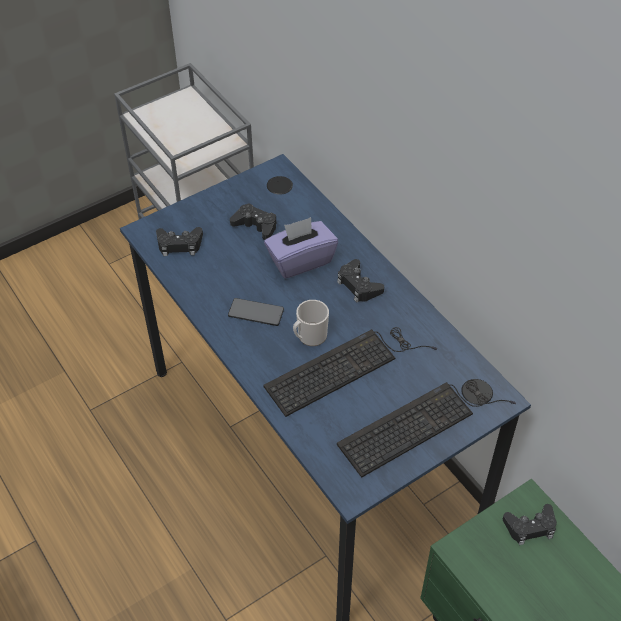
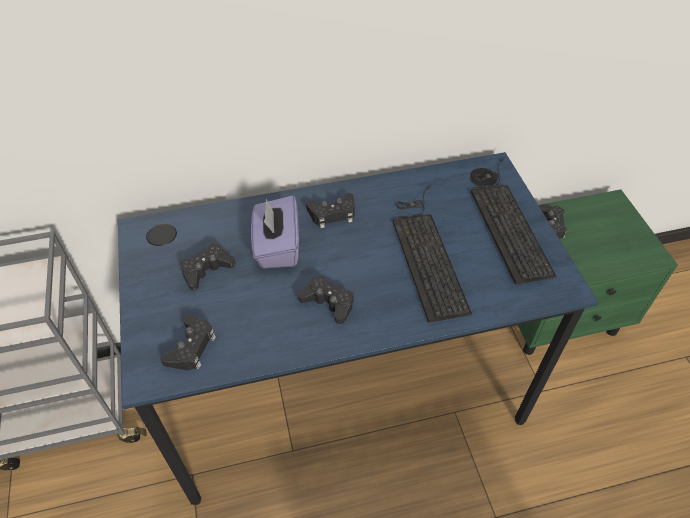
camera: 70 degrees left, 0 degrees up
(256, 313) = (328, 303): phone -> black game controller
(309, 337) = (379, 268): mug -> none

